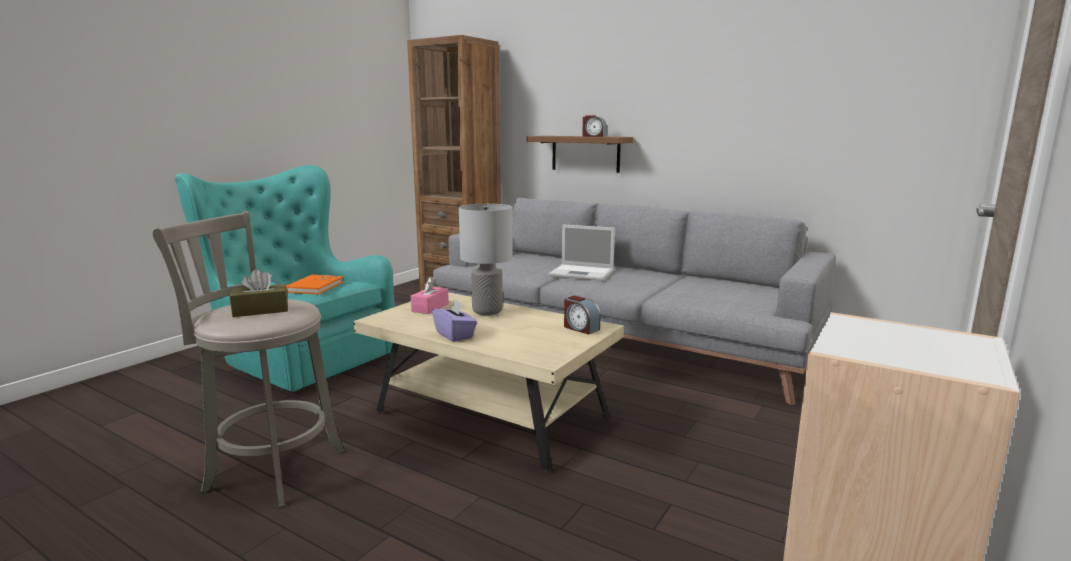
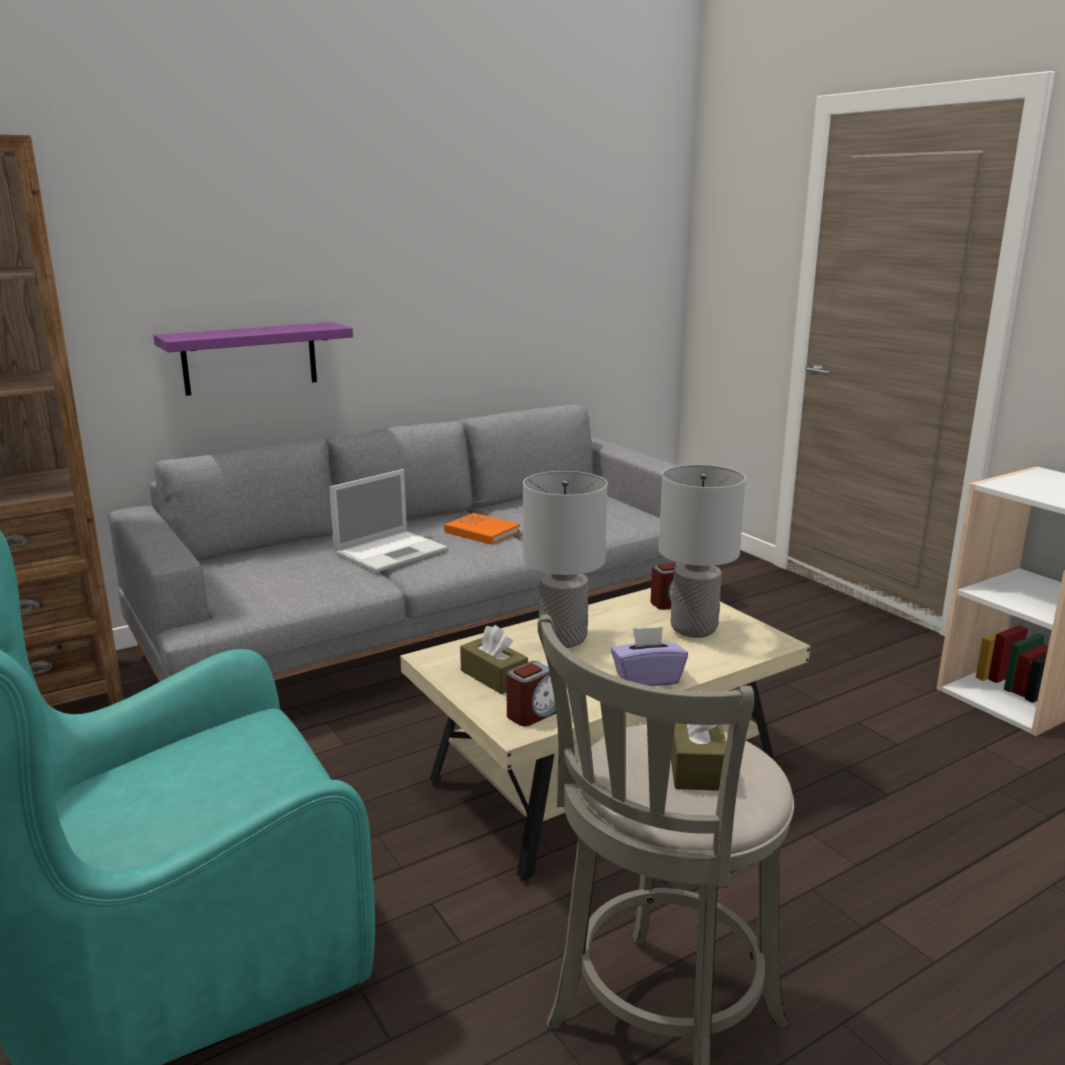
camera: 65 degrees left, 5 degrees up
(315, 287) = (248, 766): orange book -> orange book (482, 532)
(430, 307) = (494, 677): pink tissue box -> brown tissue box
(537, 338) = (694, 632): none -> grey table lamp
(585, 153) = (250, 358): brown shelf -> purple shelf
(594, 136) = (292, 329): alarm clock -> alarm clock (535, 712)

